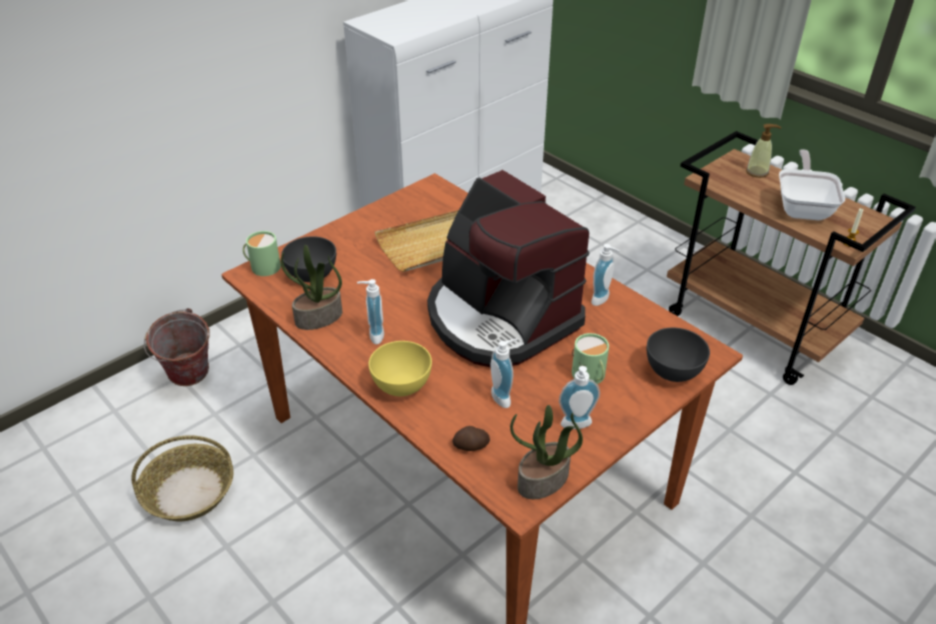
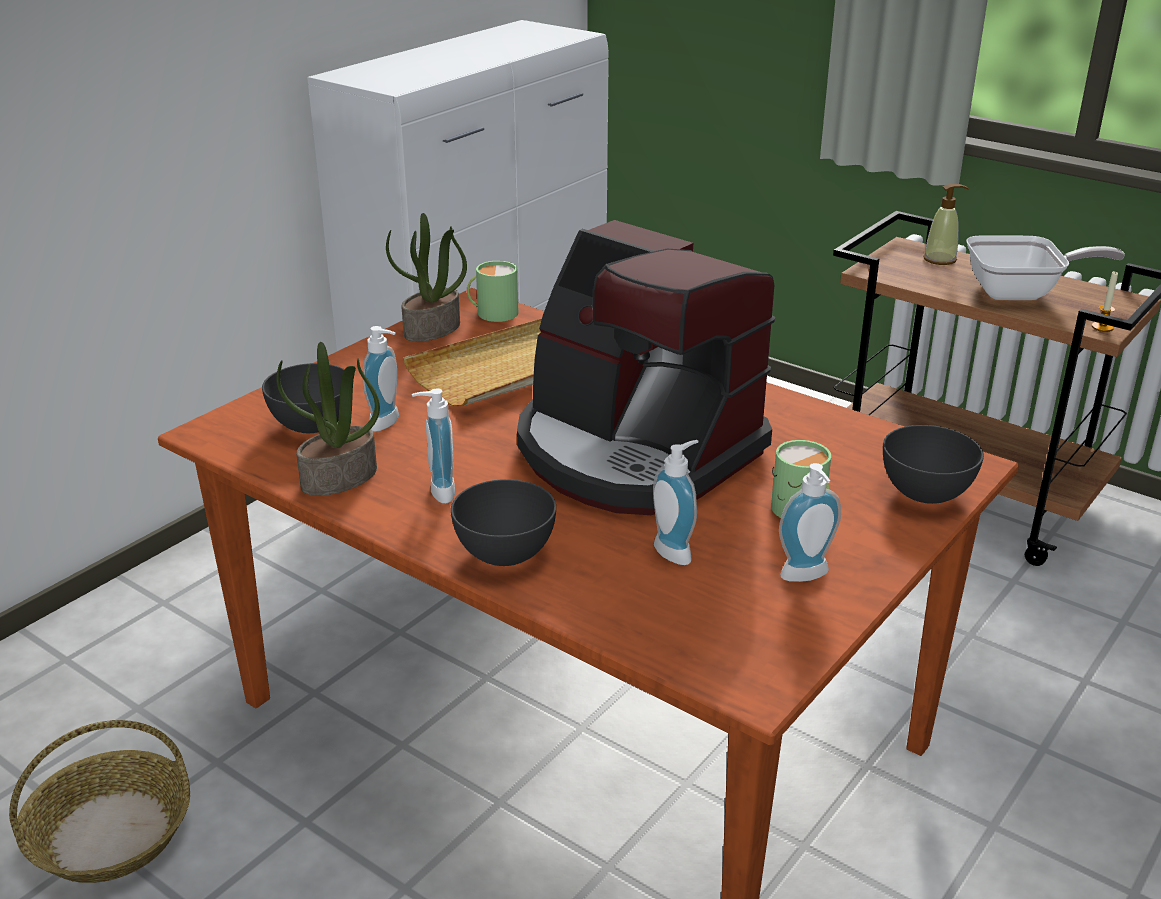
camera: 10 degrees left, 10 degrees down
(188, 380) = (82, 663): bucket -> none
(263, 266) = (226, 421): green mug -> green mug (493, 313)
(401, 386) = (504, 553): yellow bowl -> grey bowl
(471, 446) = (647, 622): potato -> none
(543, 481) = (781, 655): potted plant -> potted plant (432, 330)
(603, 300) = (784, 416): soap dispenser -> soap dispenser (388, 423)
(803, 207) = (1021, 293): frying pan -> frying pan turned 90 degrees clockwise

